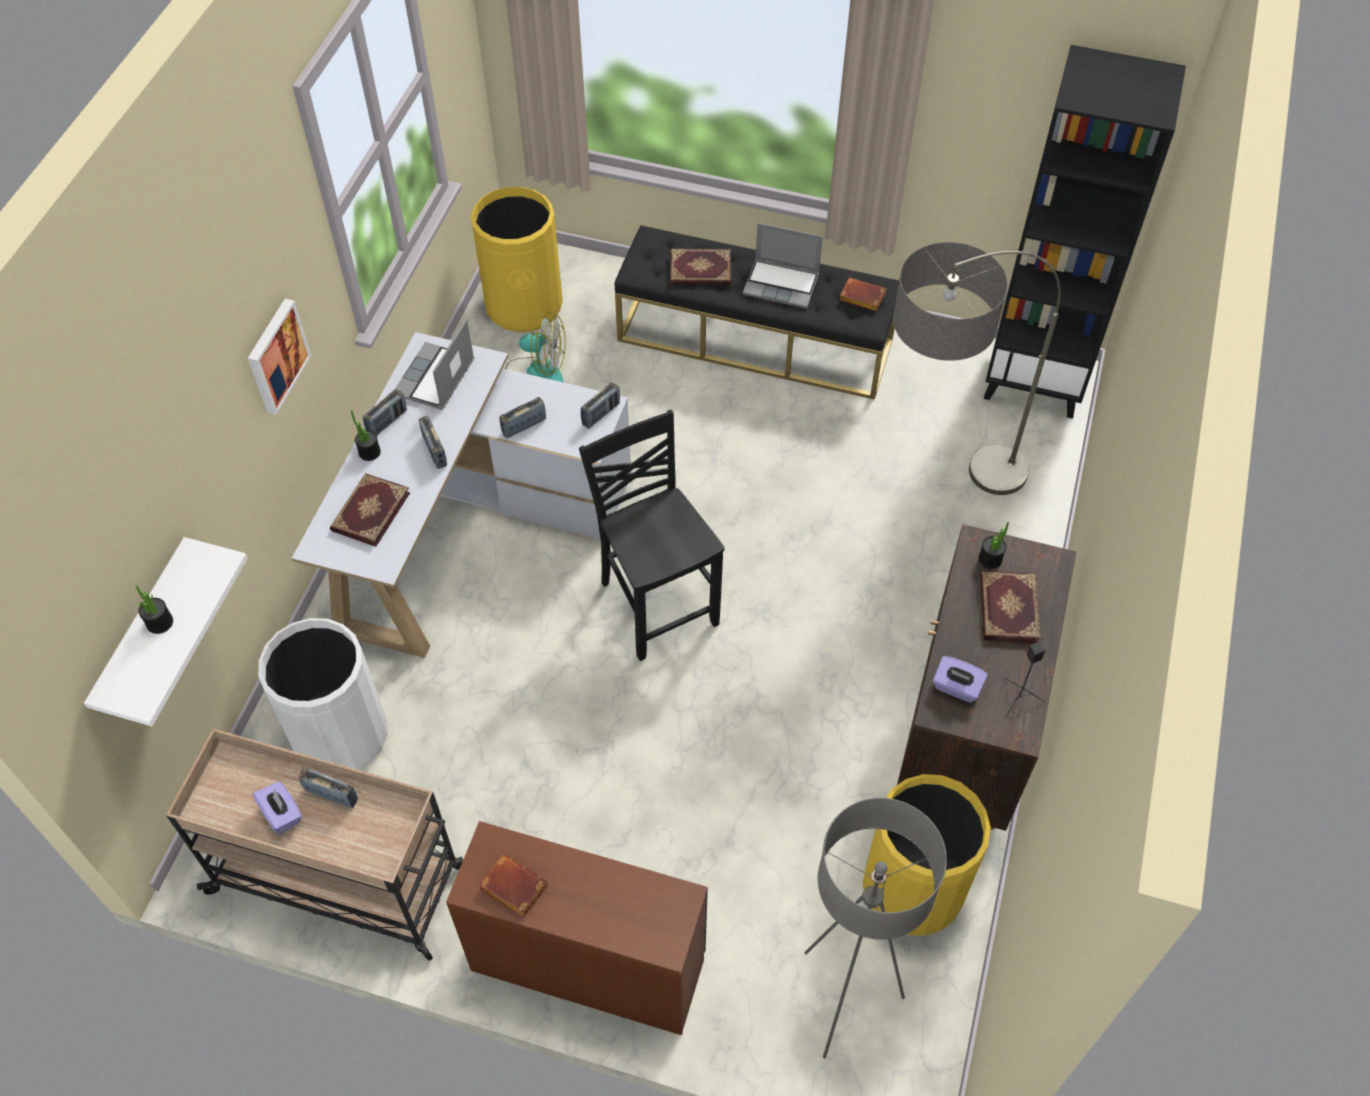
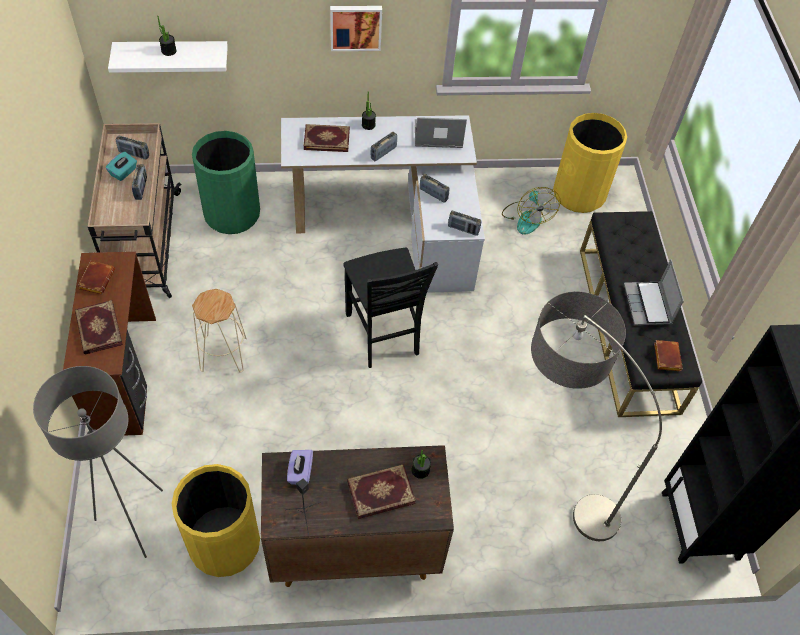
camera: 65 degrees right, 0 degrees up
(282, 814) = (123, 172): purple tissue box -> turquoise tissue box
(340, 736) = (232, 214): white trash can -> green trash can
(387, 422) = (394, 125): radio -> radio (134, 154)
(606, 814) = (223, 354): none -> beige stool
(656, 602) = (383, 335): black chair -> black chair turned 120 degrees clockwise
(700, 270) = (631, 254): book -> book (98, 329)

